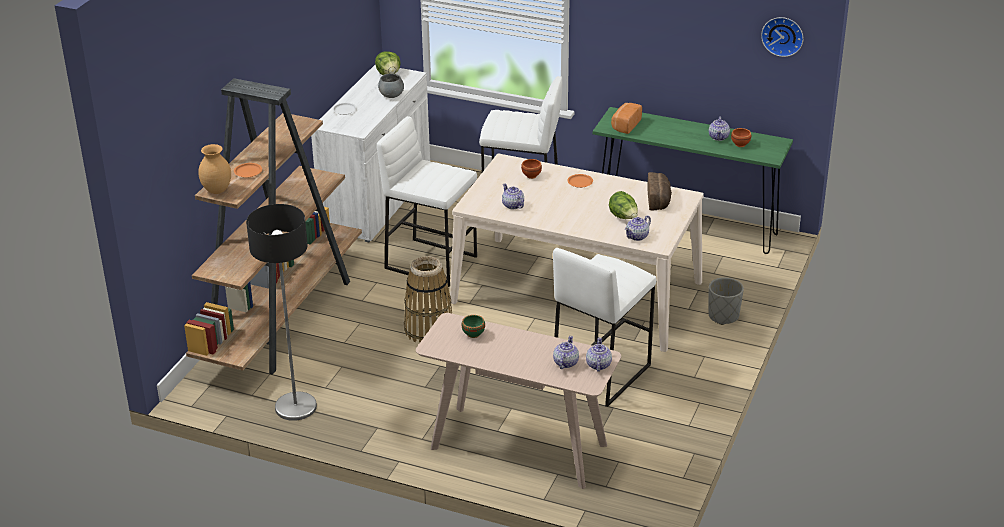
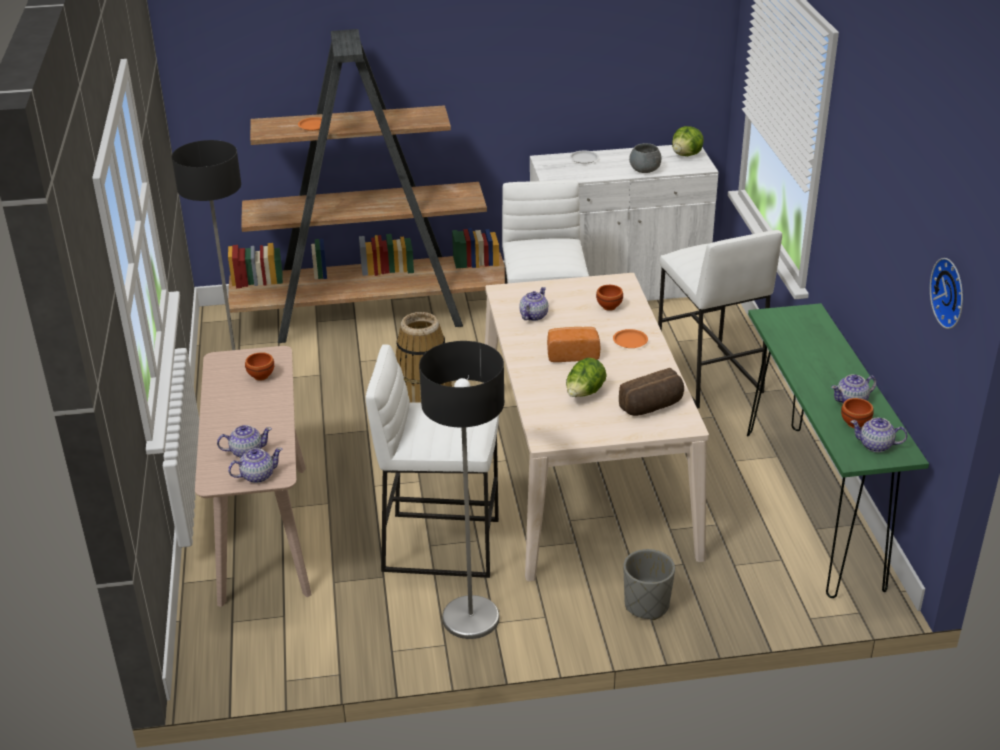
camera: 60 degrees right, 0 degrees up
(217, 191) = (266, 124): brown vase -> none
(474, 334) = (262, 376): green bowl -> brown bowl
(625, 125) = (789, 326): bread -> bread (572, 354)
(637, 236) = (551, 417): teapot -> teapot (876, 445)
(683, 384) = (471, 618): none -> floor lamp

